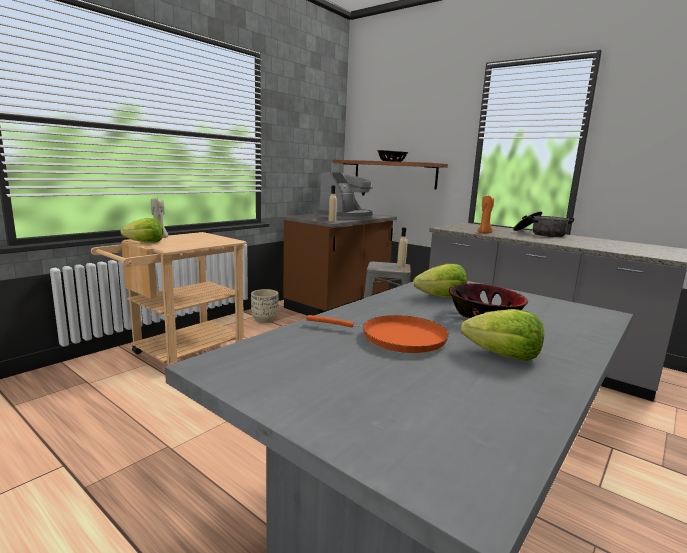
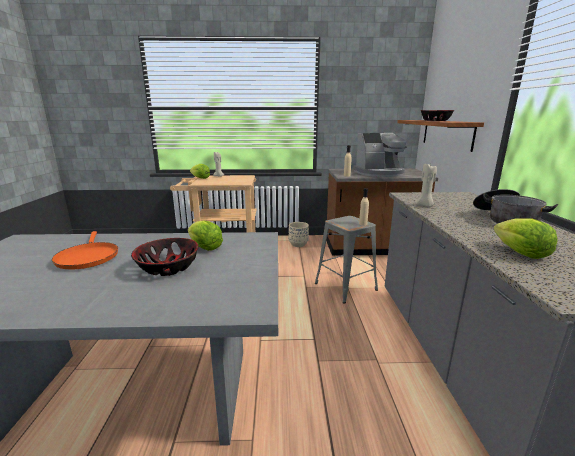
camera: 50 degrees right, 5 degrees up
(484, 233) = (424, 206): orange candle -> beige candle
(503, 356) = (74, 289): lettuce -> lettuce (520, 253)

